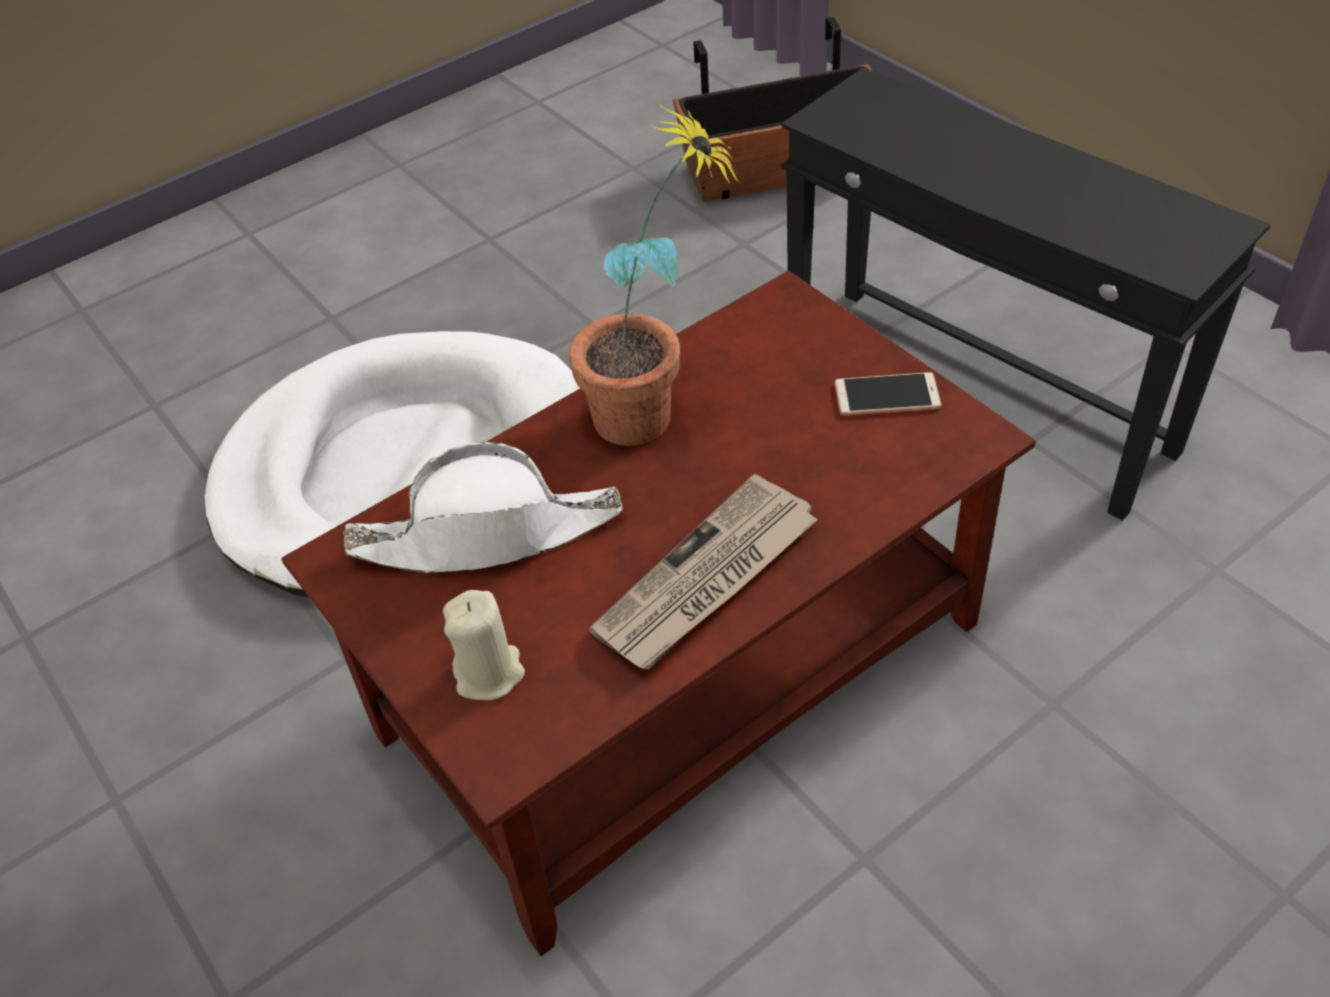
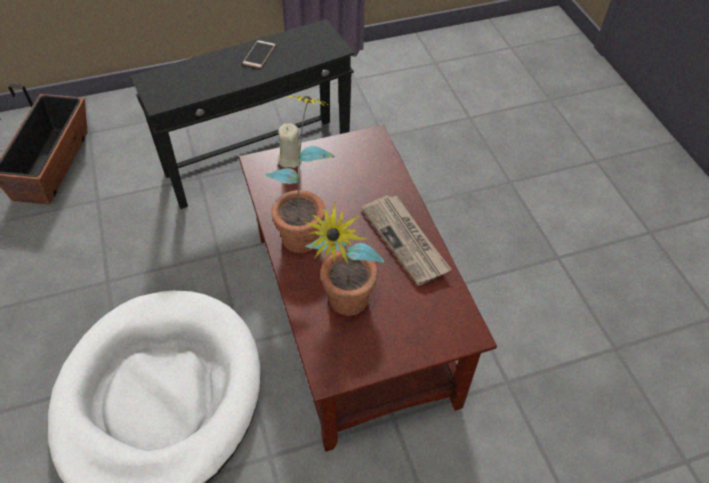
camera: 75 degrees left, 5 degrees up
(488, 534) = (344, 309): white hat -> potted plant
(489, 673) = (423, 327): beige candle -> beige candle (290, 159)
(887, 396) = (337, 154): phone -> phone (259, 55)

